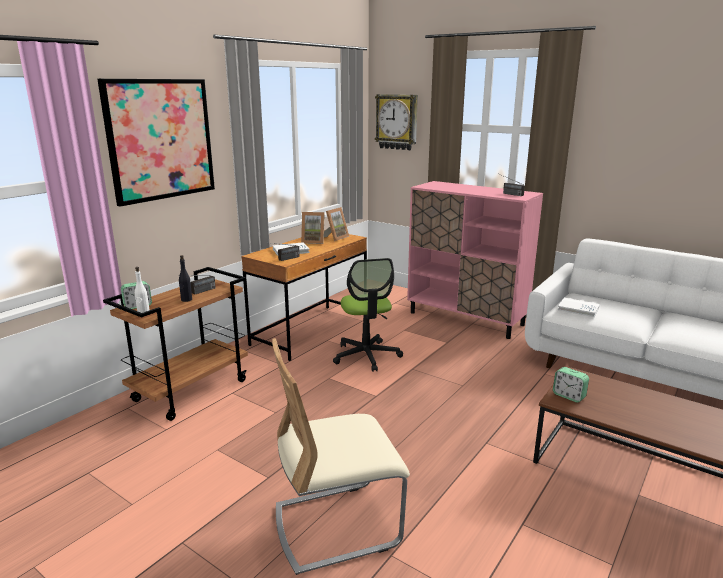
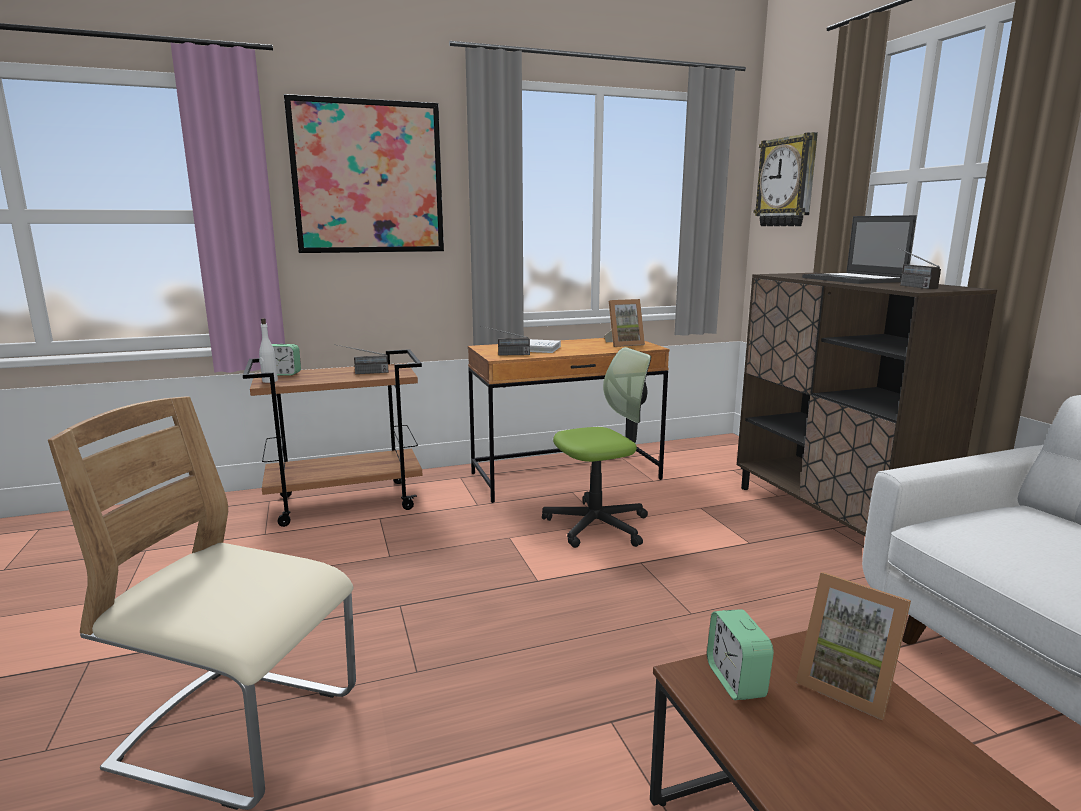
camera: 35 degrees right, 5 degrees down
(186, 300) = (335, 377): black bottle -> none
(313, 241) = (585, 344): picture frame -> picture frame (847, 685)
(366, 356) = (597, 525): office chair -> office chair turned 135 degrees counterclockwise
(466, 319) = (829, 519): pink cabinet -> brown cabinet
(472, 189) = (854, 280): none -> laptop
(578, 309) = (985, 531): white book -> none

